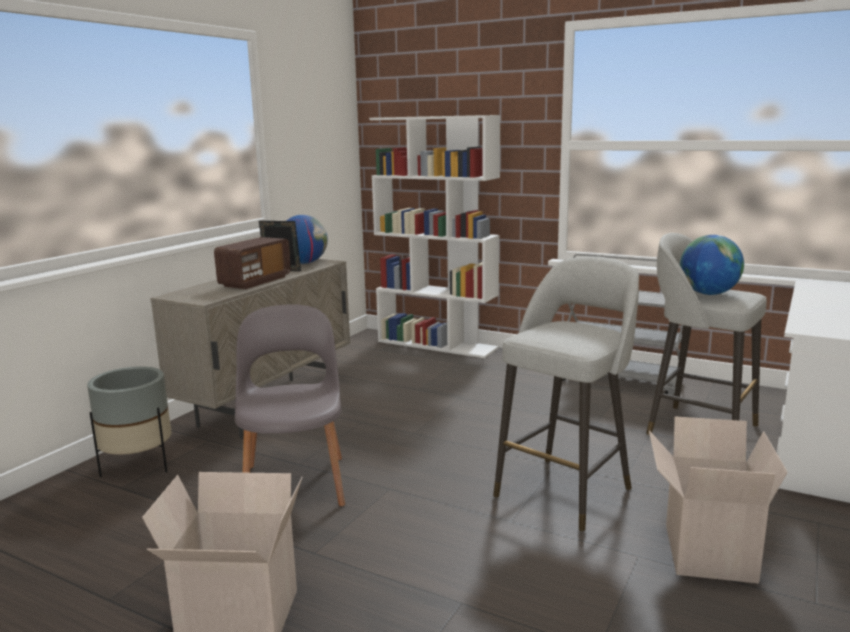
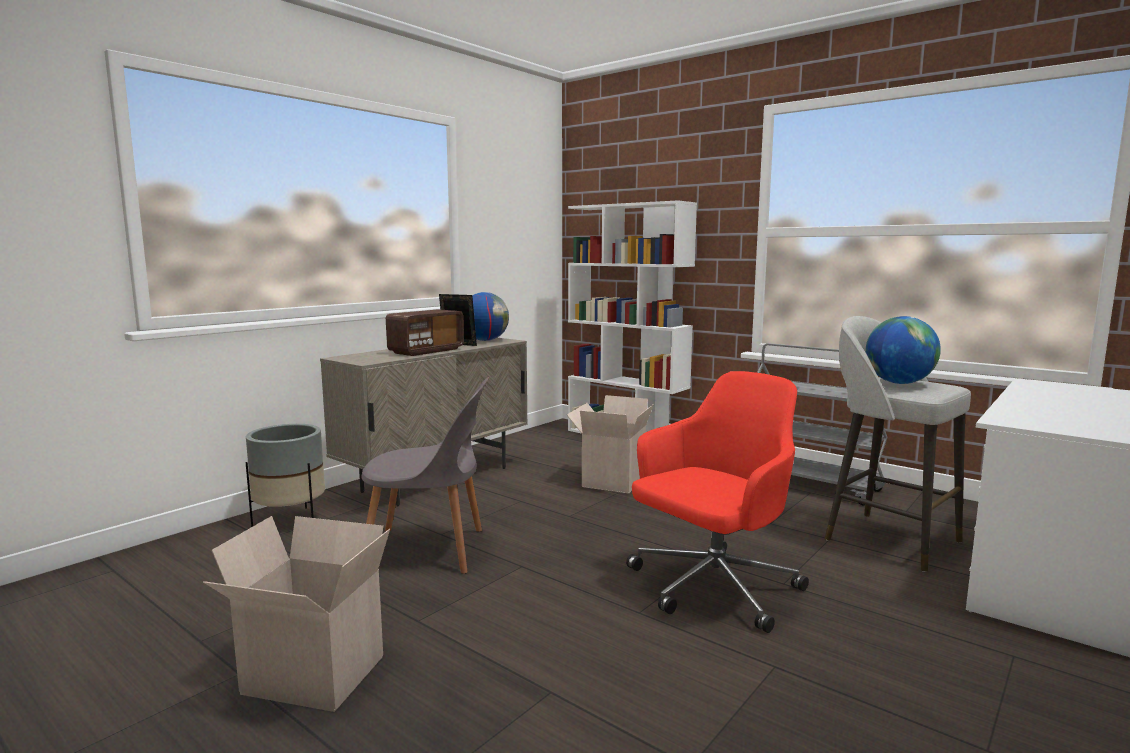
camera: 10 degrees right, 5 degrees down
(295, 482) = (430, 550): grey chair -> grey chair turned 90 degrees clockwise
(565, 491) = (712, 588): grey stool -> red office chair
(705, 551) = (858, 671): cardboard box -> cardboard box (612, 480)

